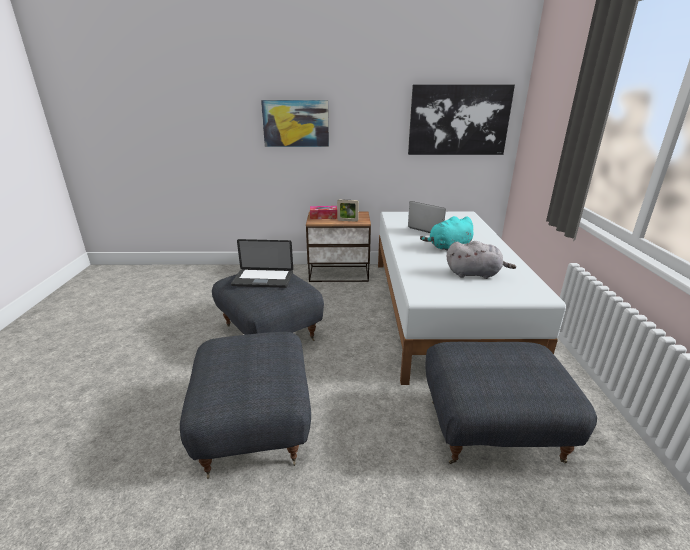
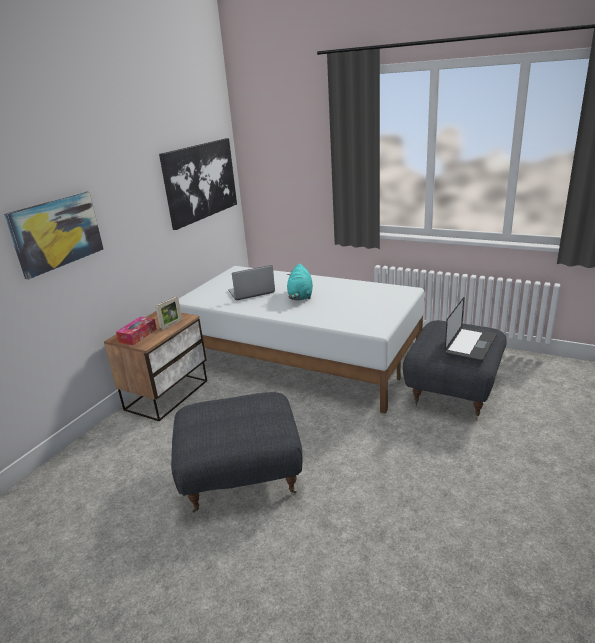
camera: 60 degrees left, 0 degrees up
(256, 426) = (392, 516): grey ottoman -> none
(263, 279) = (225, 418): laptop -> laptop (470, 345)
(475, 274) = (359, 301): grey plush toy -> none

